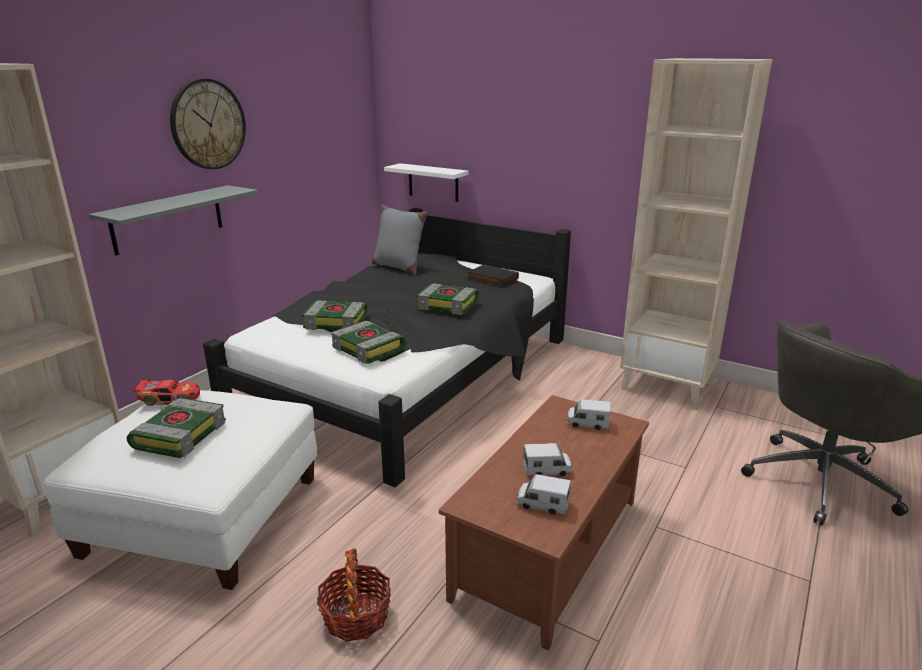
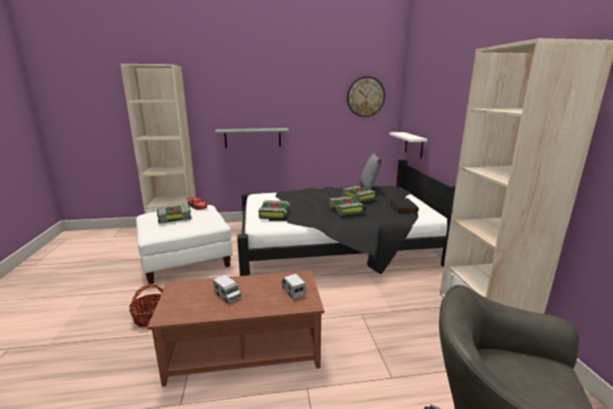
camera: 50 degrees right, 5 degrees down
(208, 124) = (280, 98): wall clock -> wall clock (365, 97)
(337, 322) = (288, 200): book -> book (359, 197)
(542, 504) = (192, 305): toy truck -> none

